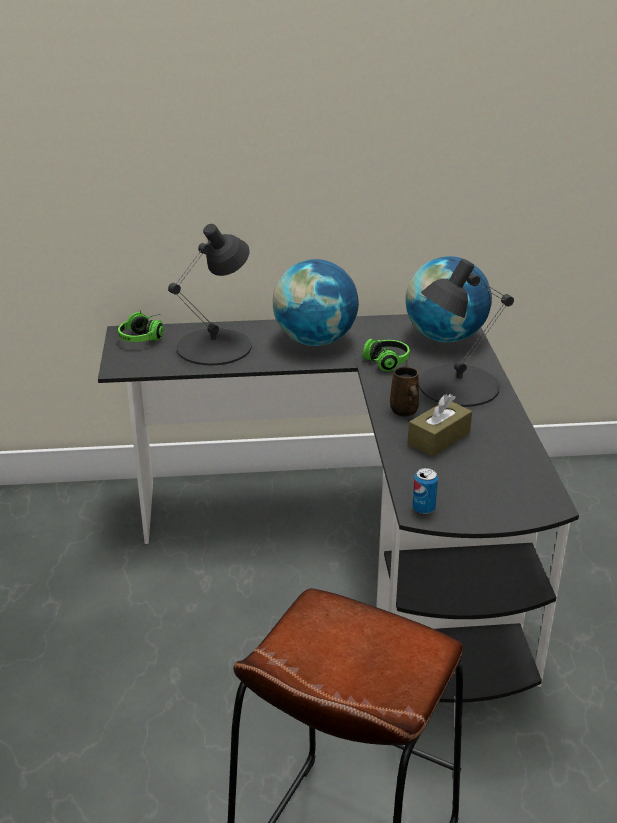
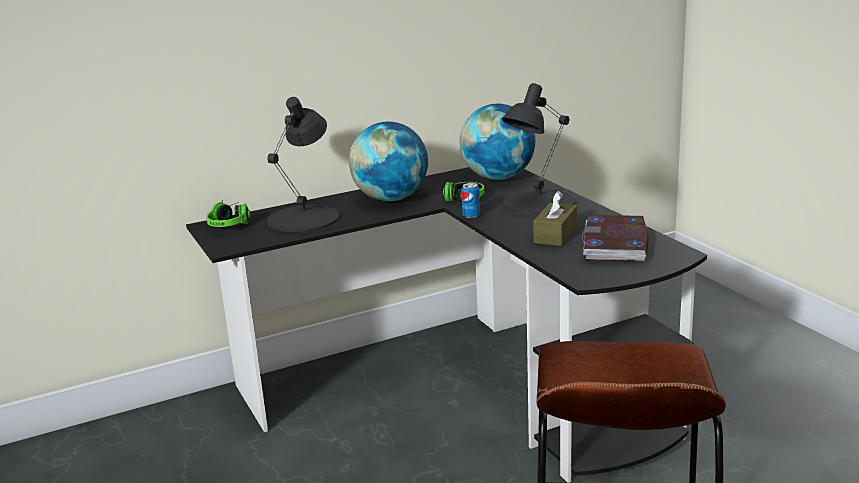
camera: 20 degrees left, 10 degrees down
(404, 411) = (511, 225): brown mug -> none
(423, 508) = (586, 276): can -> can (471, 215)
(491, 469) = (615, 243): none -> book

